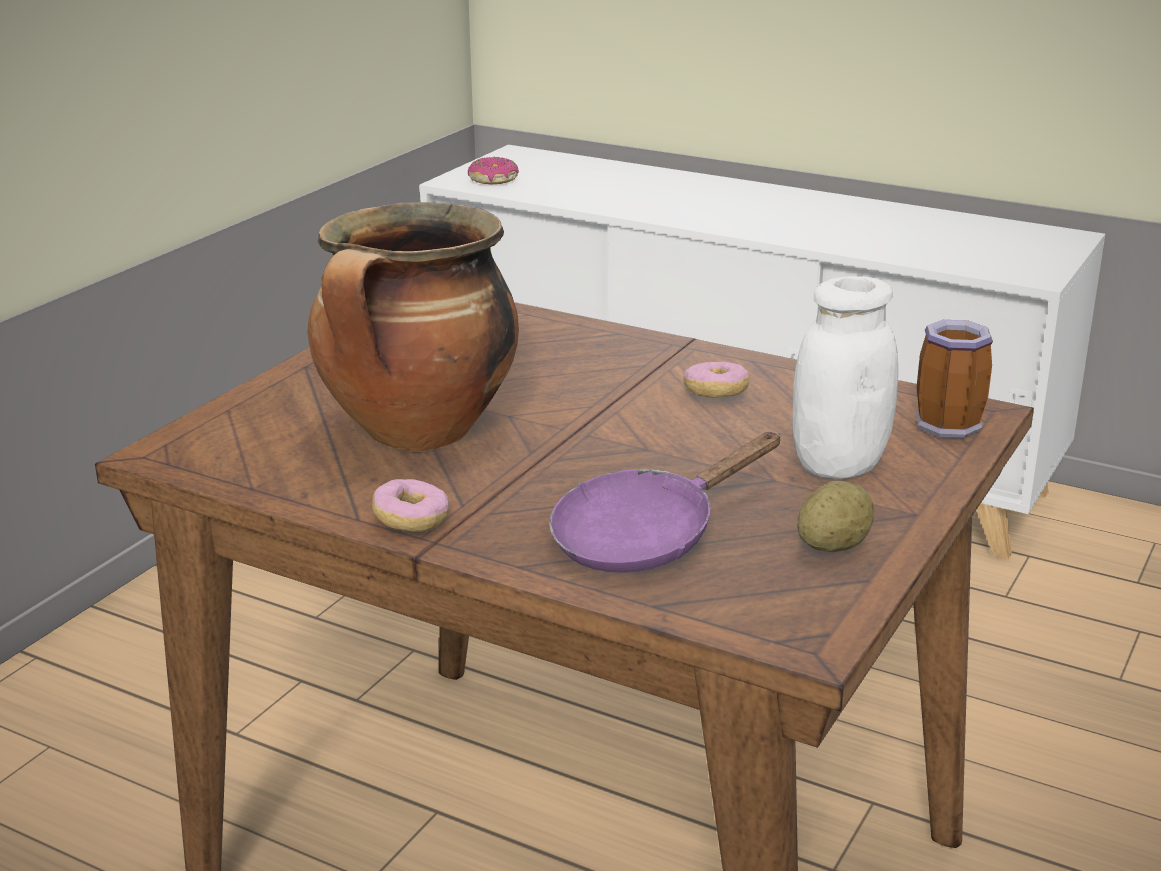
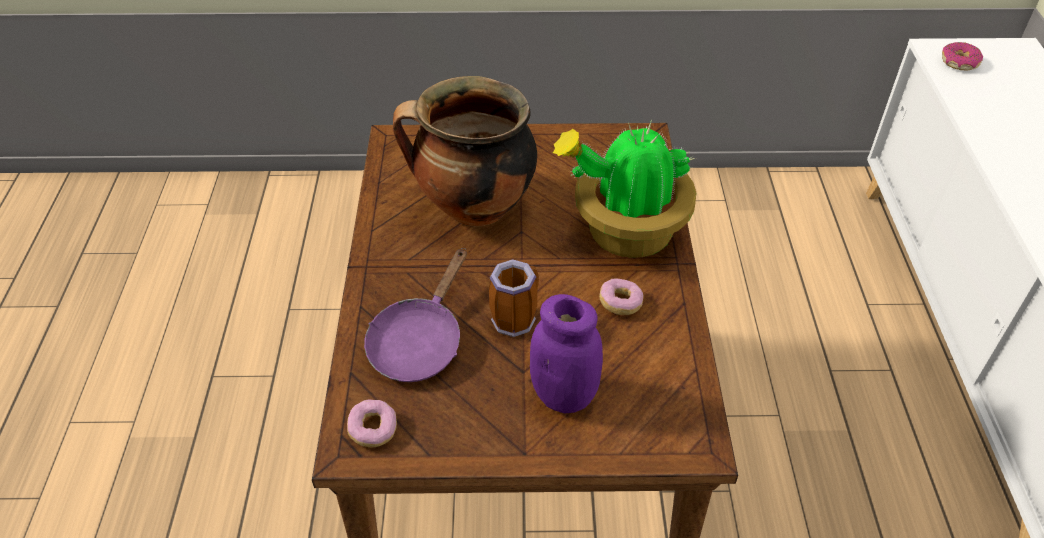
camera: 60 degrees right, 20 degrees up
(411, 521) = (381, 249): donut -> donut (373, 430)
(596, 357) = (625, 233): none -> potted plant
(645, 536) = (419, 342): purple frying pan -> purple frying pan turned 90 degrees counterclockwise
(833, 546) = (458, 426): potato -> none
(838, 465) = (564, 395): white jar -> purple jar
(942, 423) = (666, 429): mug -> mug (515, 318)

